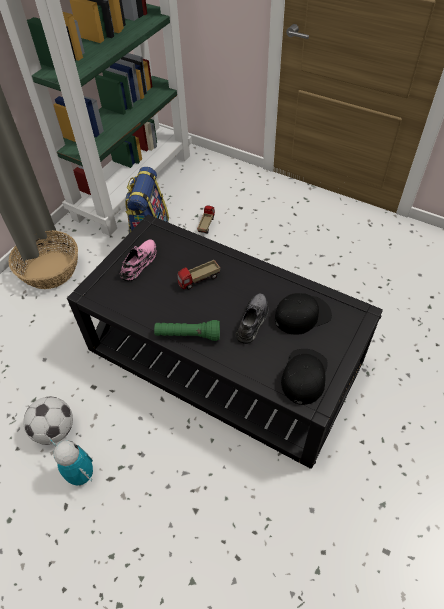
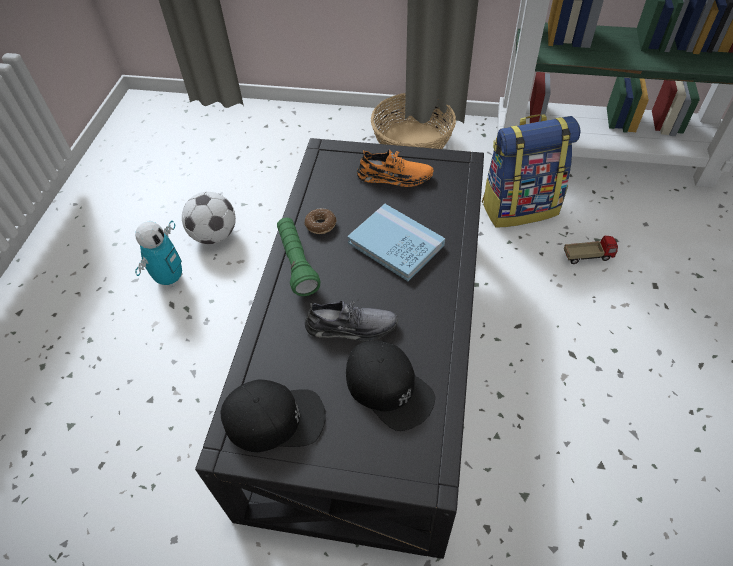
camera: 70 degrees right, 0 degrees up
(139, 263) = (394, 177): pink shoe -> orange shoe
(159, 314) = (321, 225): none -> donut
(199, 280) = (395, 244): toy truck -> blue book

